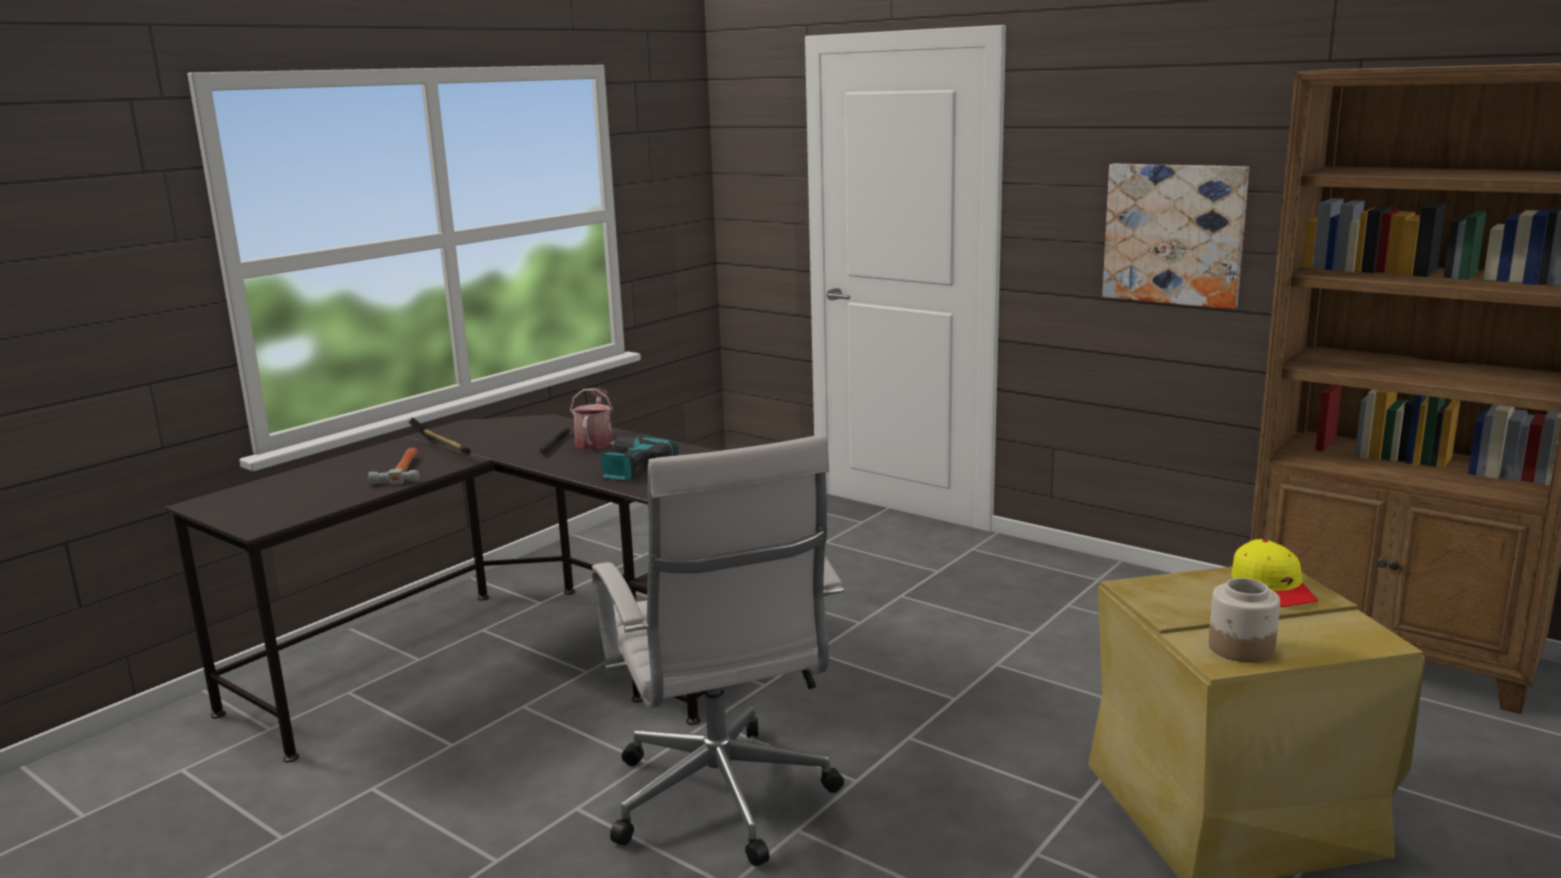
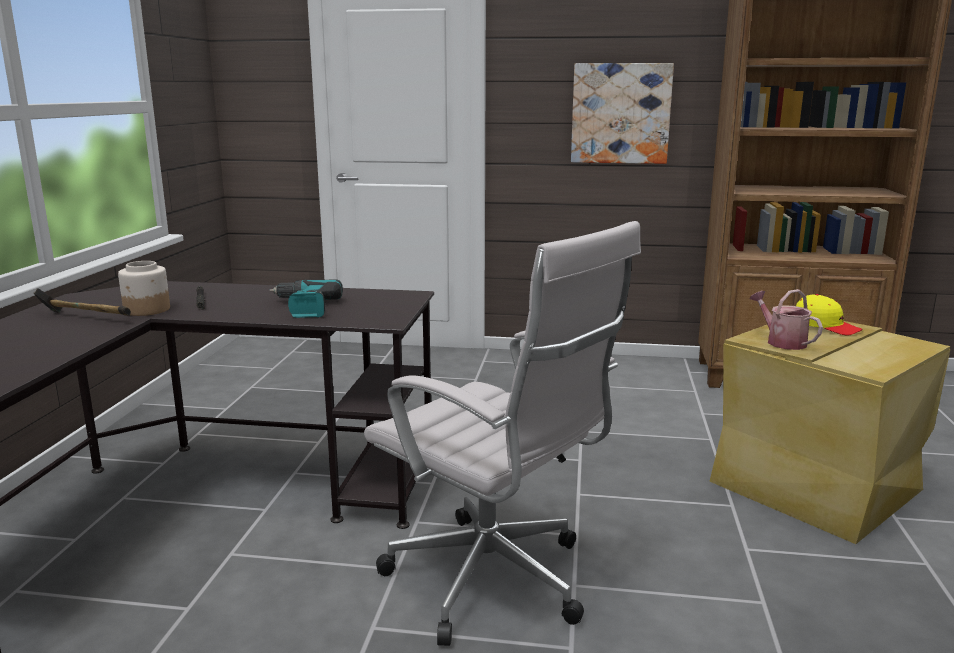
camera: 30 degrees left, 0 degrees up
(403, 470) = (60, 338): hammer -> none
(595, 441) = (237, 294): watering can -> watering can (782, 341)
(1241, 648) = (868, 362): jar -> jar (147, 310)

